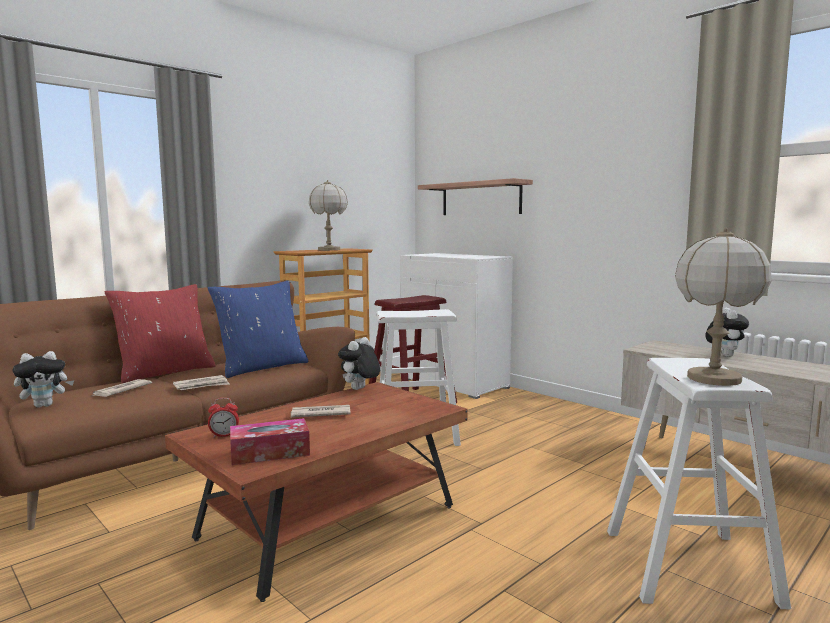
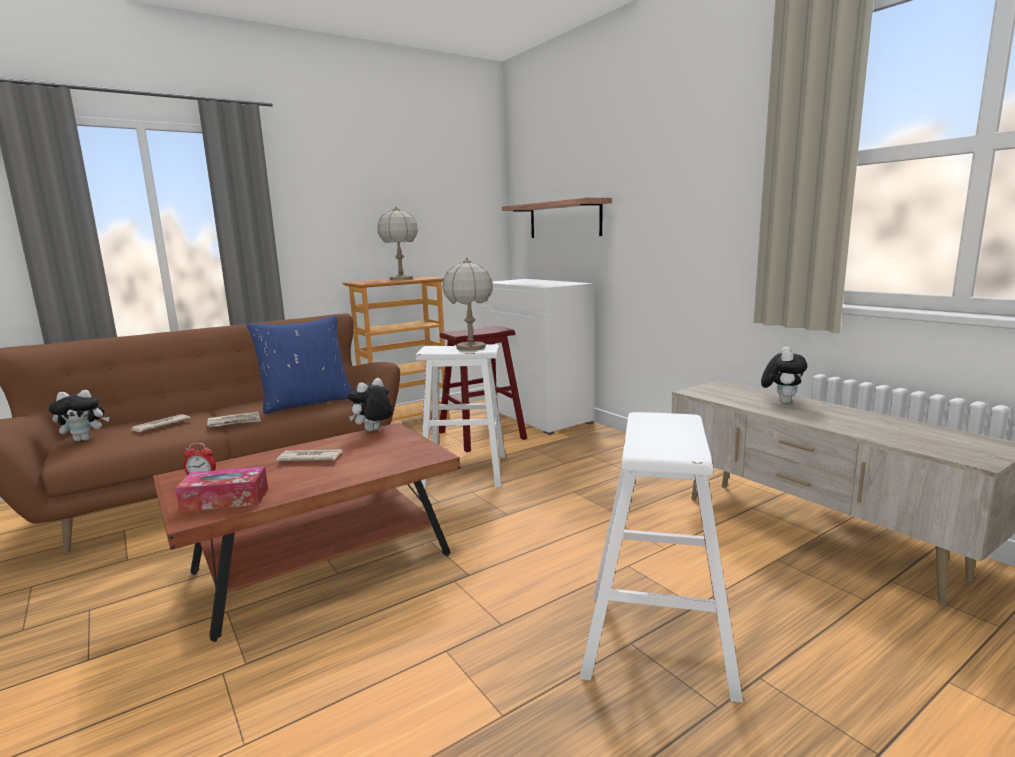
camera: 10 degrees right, 5 degrees up
(165, 372) = (218, 406): red pillow -> none
(714, 378) = (664, 443): table lamp -> table lamp (471, 347)

